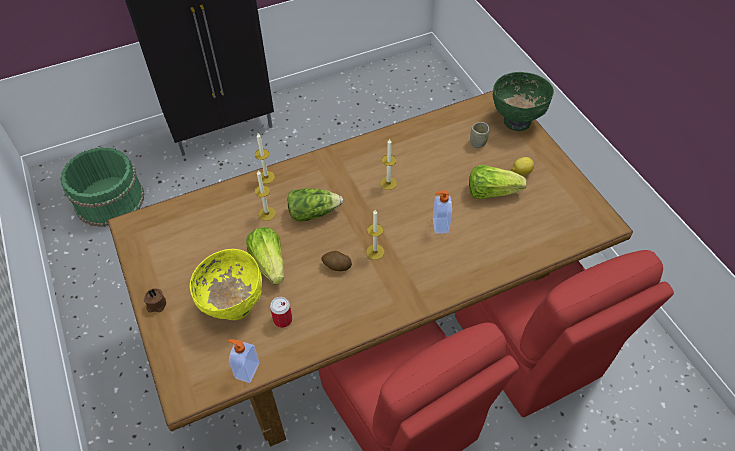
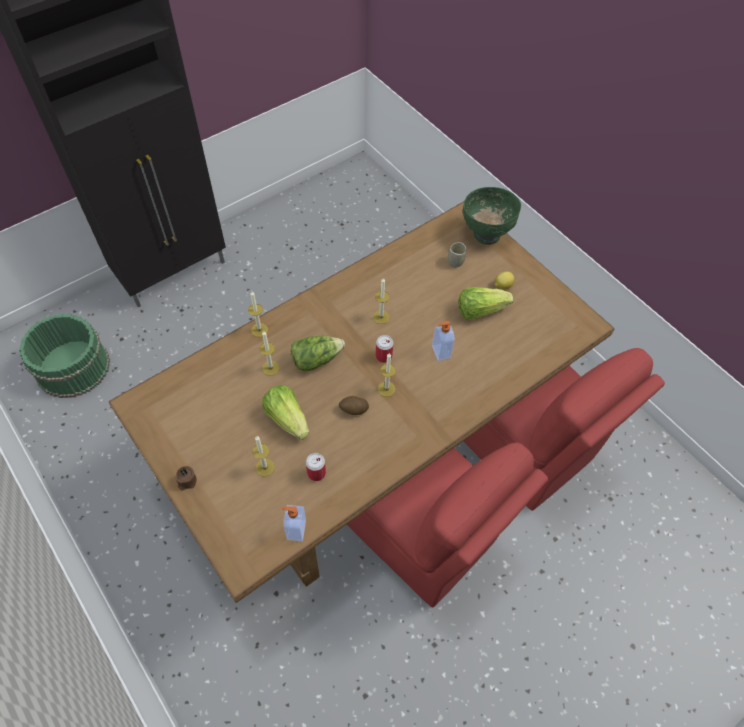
camera: 15 degrees left, 5 degrees up
(234, 305) = (265, 467): yellow bowl -> candle
(381, 220) = (383, 356): none -> can

